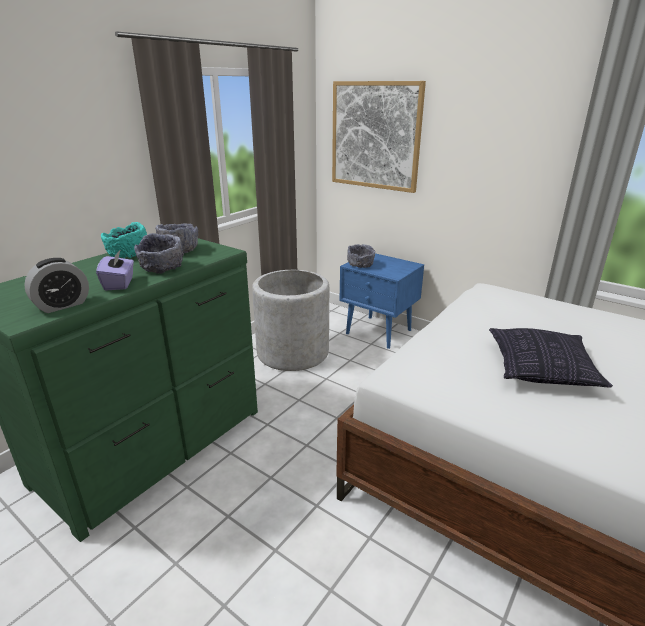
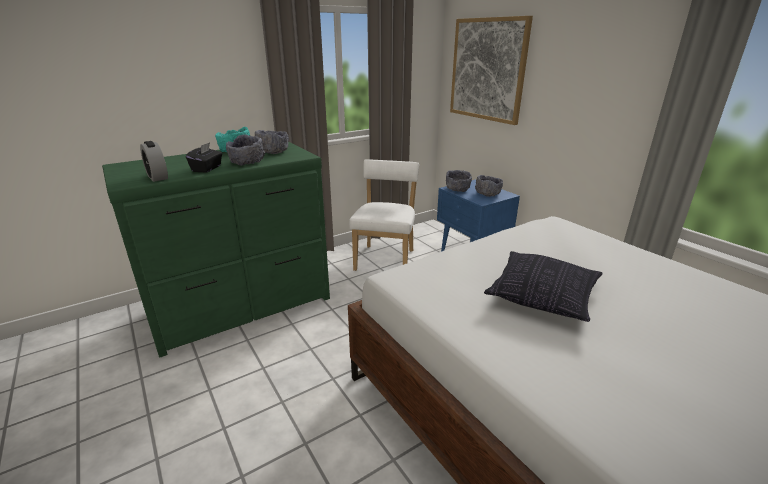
camera: 20 degrees right, 0 degrees up
(62, 305) = (157, 177): alarm clock -> alarm clock turned 75 degrees clockwise
(119, 283) = (207, 168): purple tissue box -> black tissue box
(293, 352) = (386, 258): grey planter -> white chair
(393, 266) = (487, 193): none -> grey bowl

